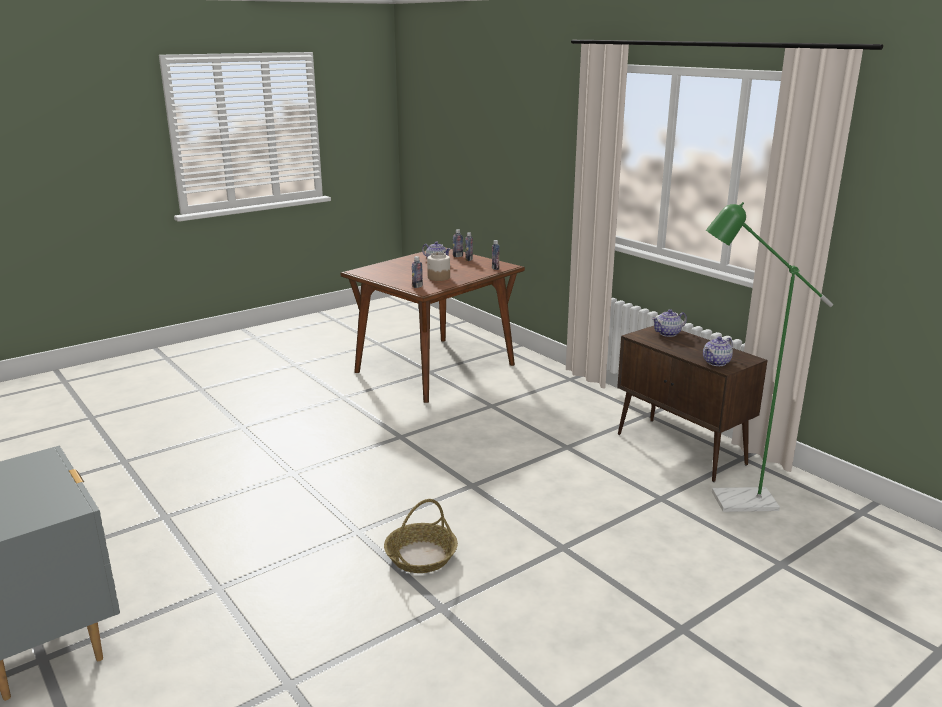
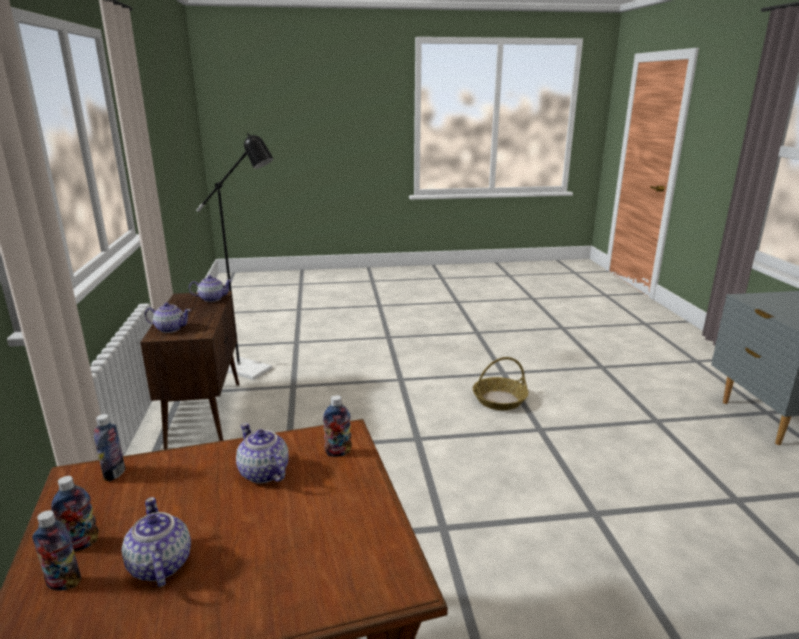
camera: 150 degrees left, 0 degrees up
(438, 277) = (264, 473): jar -> teapot
(733, 501) = (254, 371): green floor lamp -> black floor lamp

